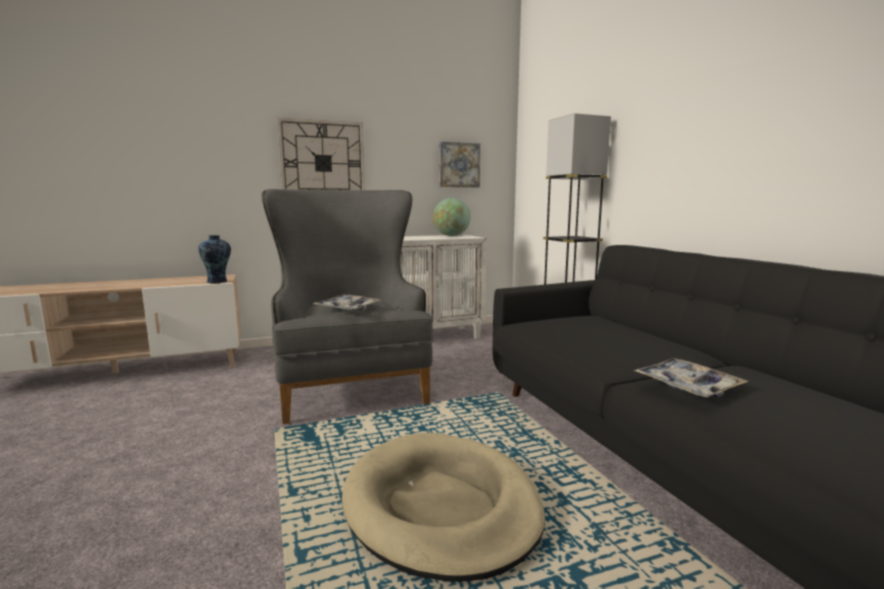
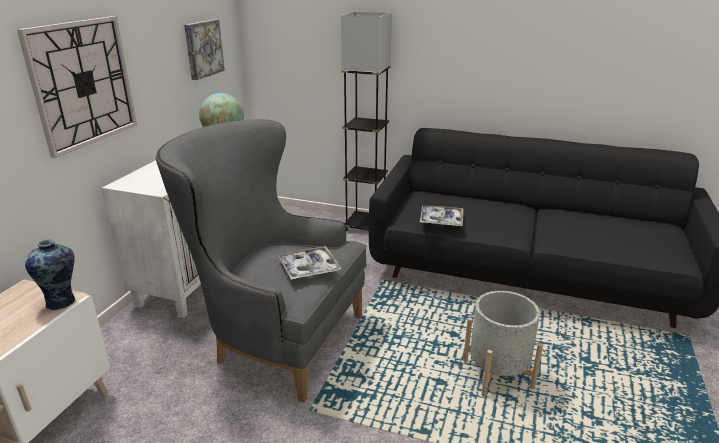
camera: 50 degrees left, 15 degrees up
(441, 506) = (497, 374): beige dog bed -> grey planter
(687, 386) = (572, 237): tray -> tray (441, 220)

